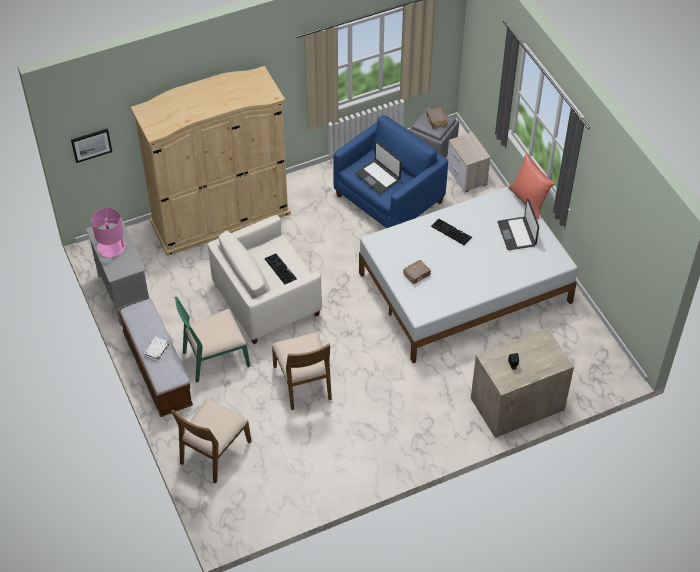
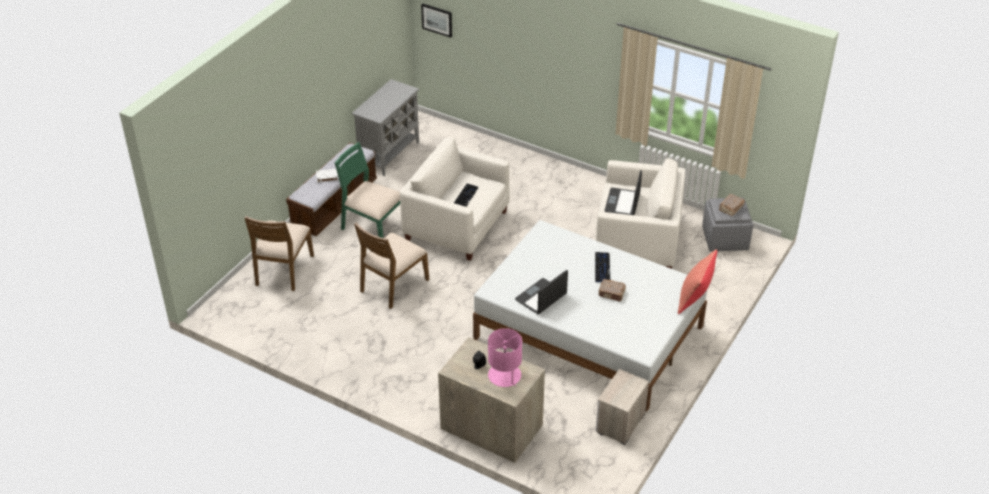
camera: 55 degrees right, 10 degrees down
(112, 247) = (385, 98): pink table lamp -> pink table lamp (504, 376)
(214, 452) = (283, 270): brown chair -> brown chair turned 75 degrees counterclockwise
(220, 217) = (514, 162): beige wardrobe -> none
(388, 199) = (637, 241): blue armchair -> white armchair
(417, 275) = (532, 269): brown book -> brown book (612, 294)
(467, 176) = (718, 275): nightstand -> nightstand (619, 423)
(517, 234) = (645, 309): laptop -> laptop (541, 297)

